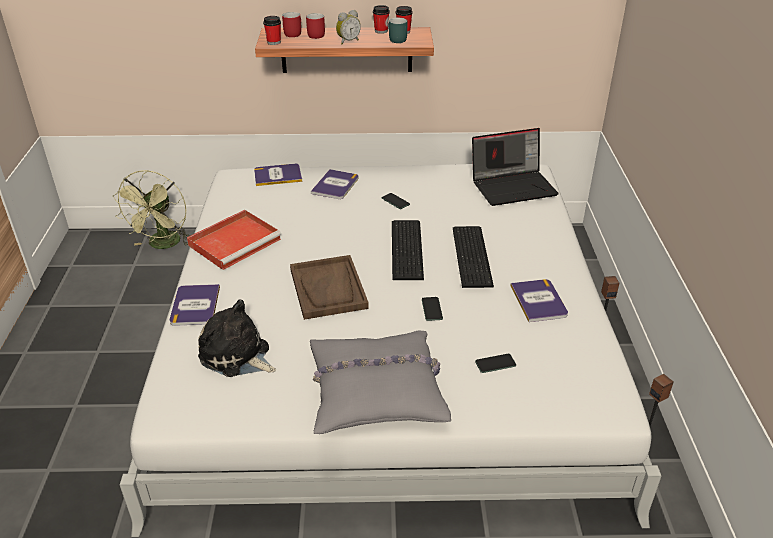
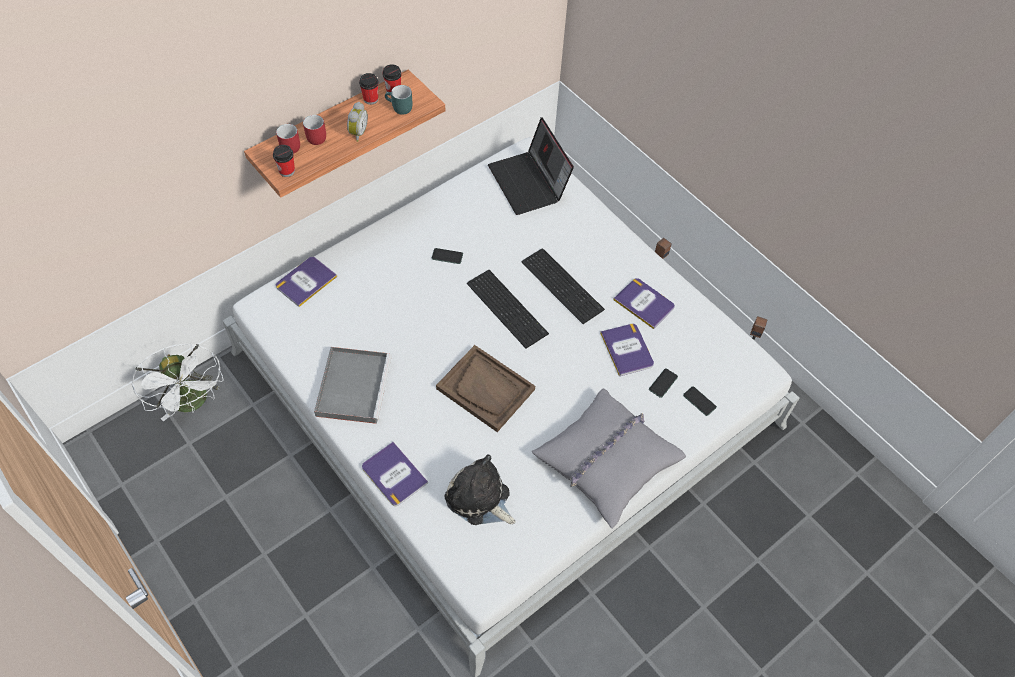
camera: 40 degrees left, 20 degrees up
(163, 245) = (193, 403): green fan -> white fan
(236, 241) = (353, 385): red tray -> grey tray
(237, 356) = (480, 499): plush toy -> plush toy turned 45 degrees clockwise
(335, 185) = (373, 264): book -> book (627, 350)
(432, 309) = (579, 360): phone -> phone (699, 401)
(513, 186) = (529, 183): laptop -> laptop turned 120 degrees clockwise

